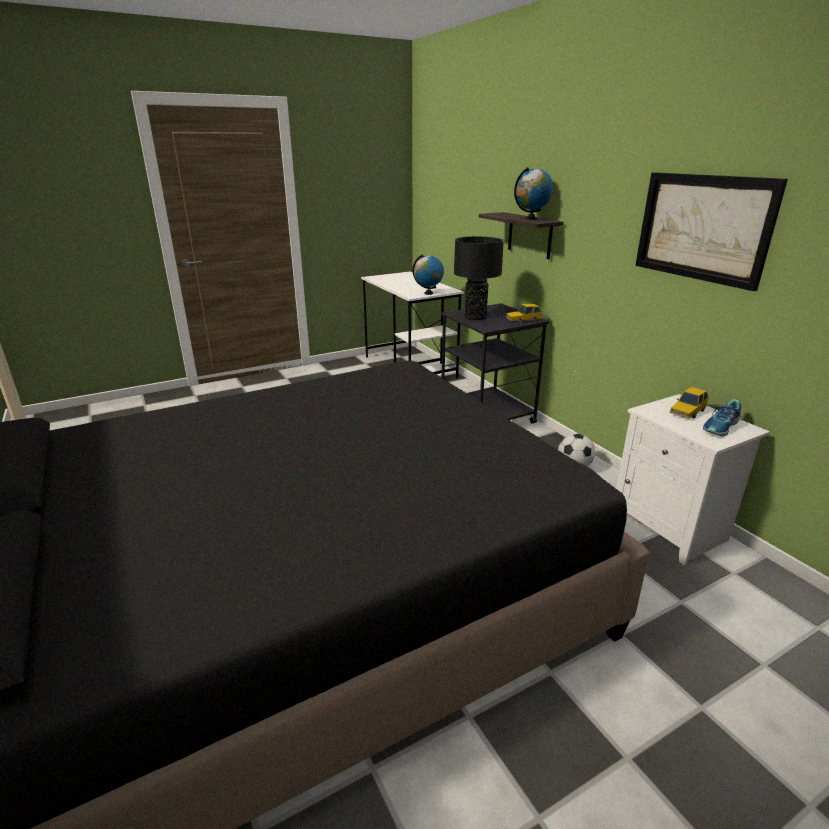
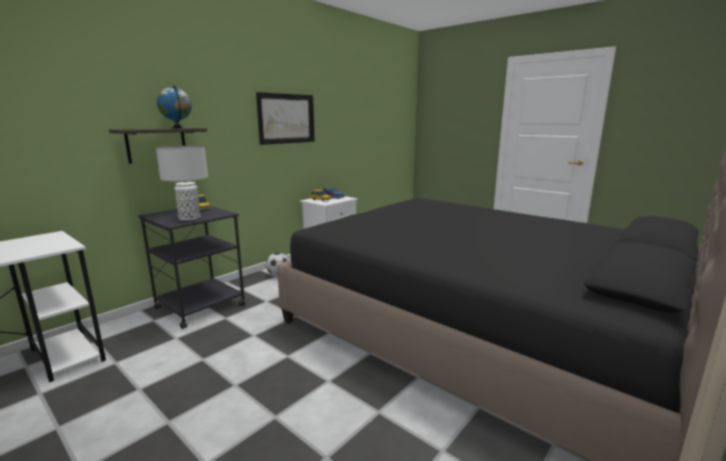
camera: 110 degrees left, 10 degrees down
(428, 293) = (60, 241): globe -> none
(475, 317) = (190, 218): black table lamp -> white table lamp

